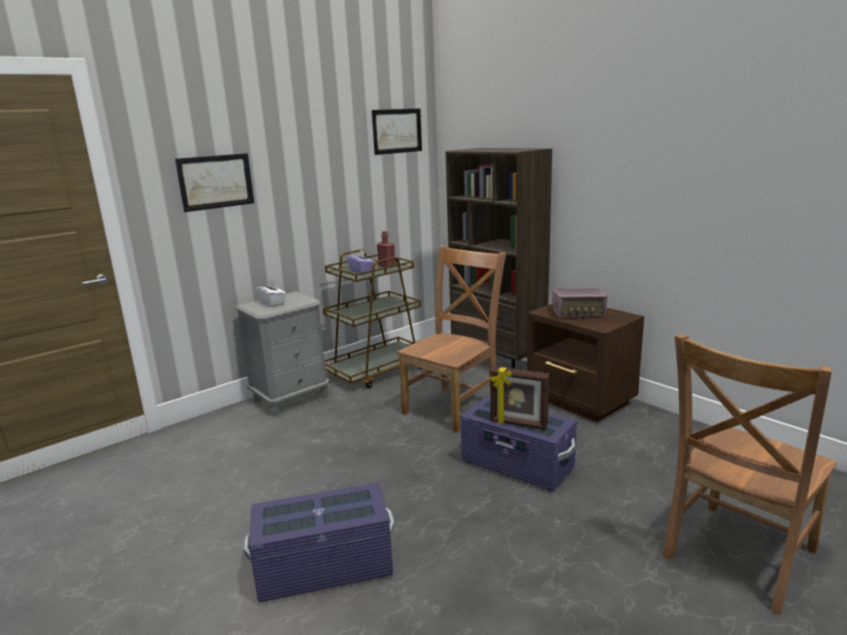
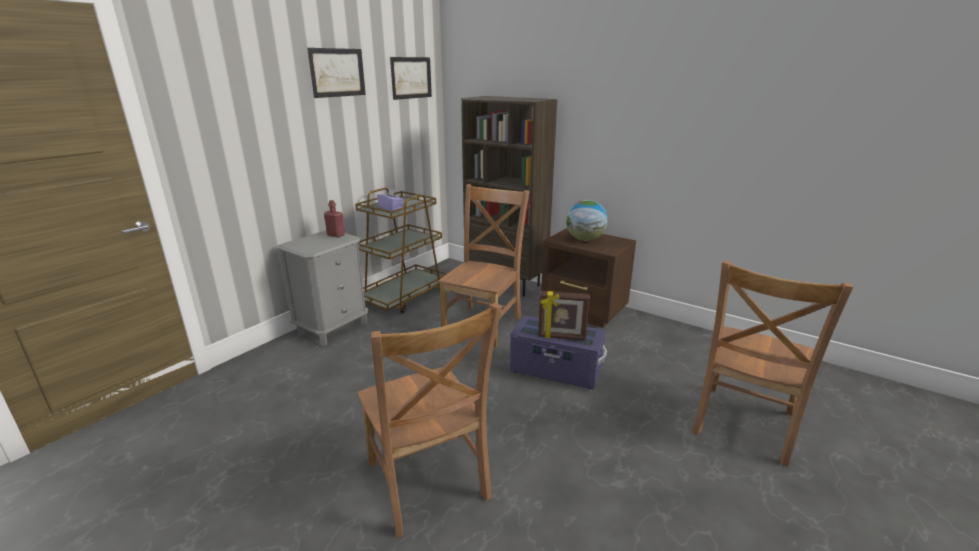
camera: 15 degrees left, 5 degrees up
(216, 182) = (252, 124): picture -> picture (337, 72)
(272, 303) = (314, 241): white tissue box -> none
(324, 568) = (428, 484): purple storage box -> brown chair
(386, 266) = (411, 202): red bottle -> red bottle (336, 235)
(578, 313) = (584, 239): radio -> globe

